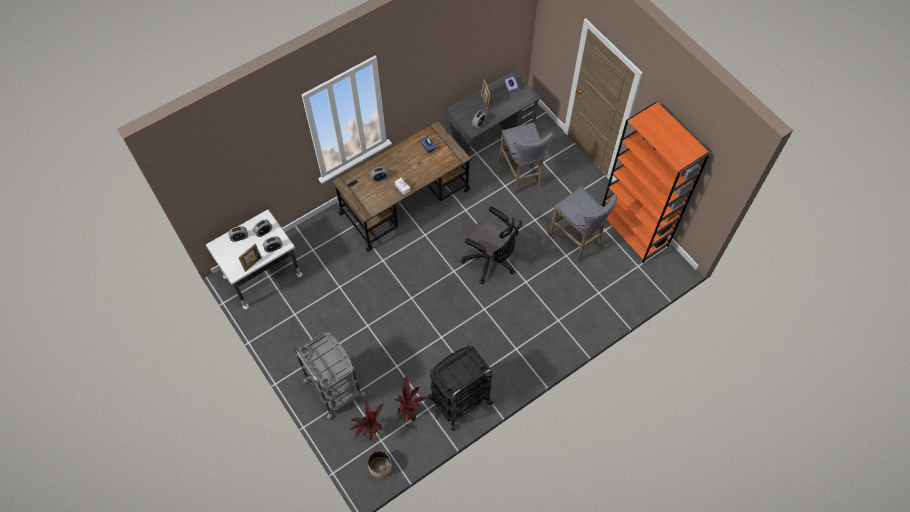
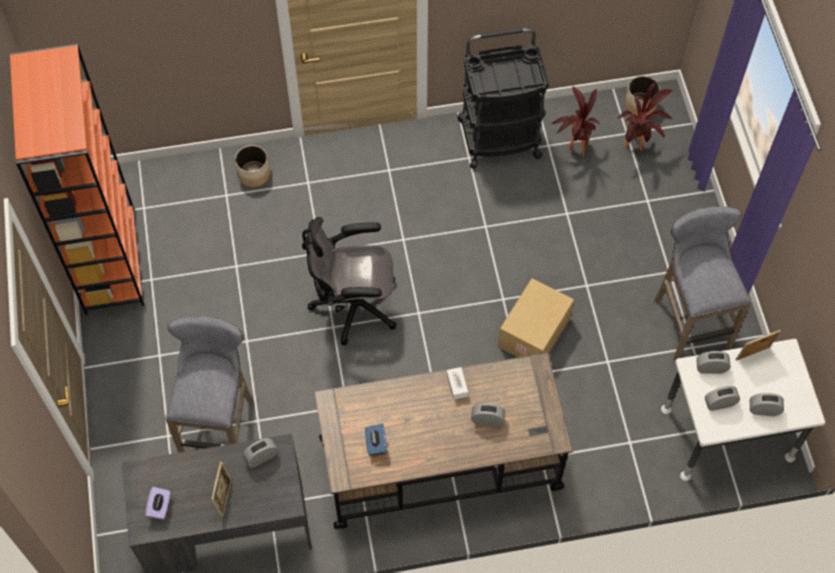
camera: 155 degrees left, 0 degrees up
(335, 388) = (666, 219): grey cart -> none
(385, 286) = (534, 333): none -> cardboard box
(490, 260) = (354, 306): office chair -> office chair turned 60 degrees counterclockwise
(576, 241) = (205, 280): grey stool -> grey stool (688, 321)
(592, 312) = (254, 174): none -> planter

